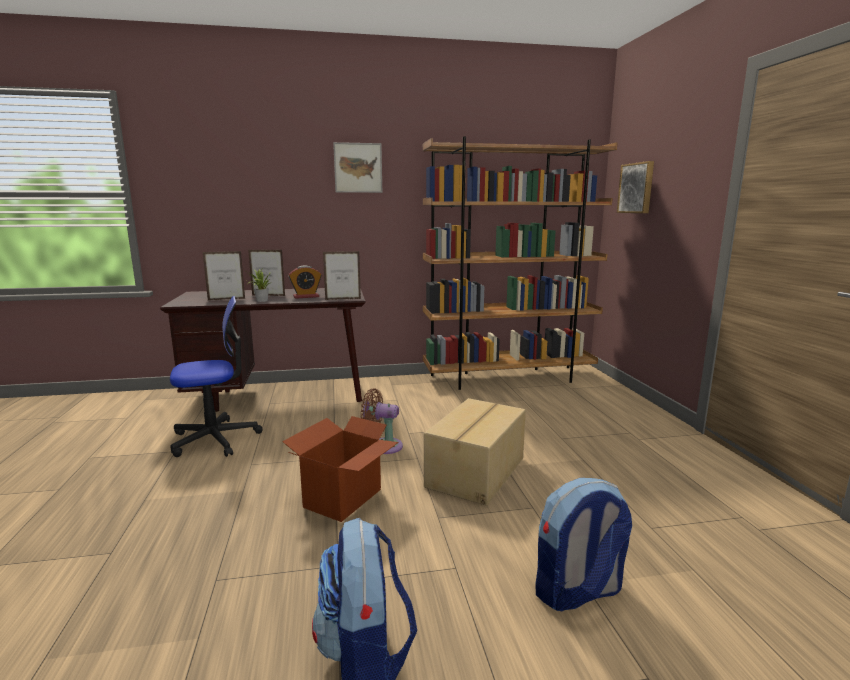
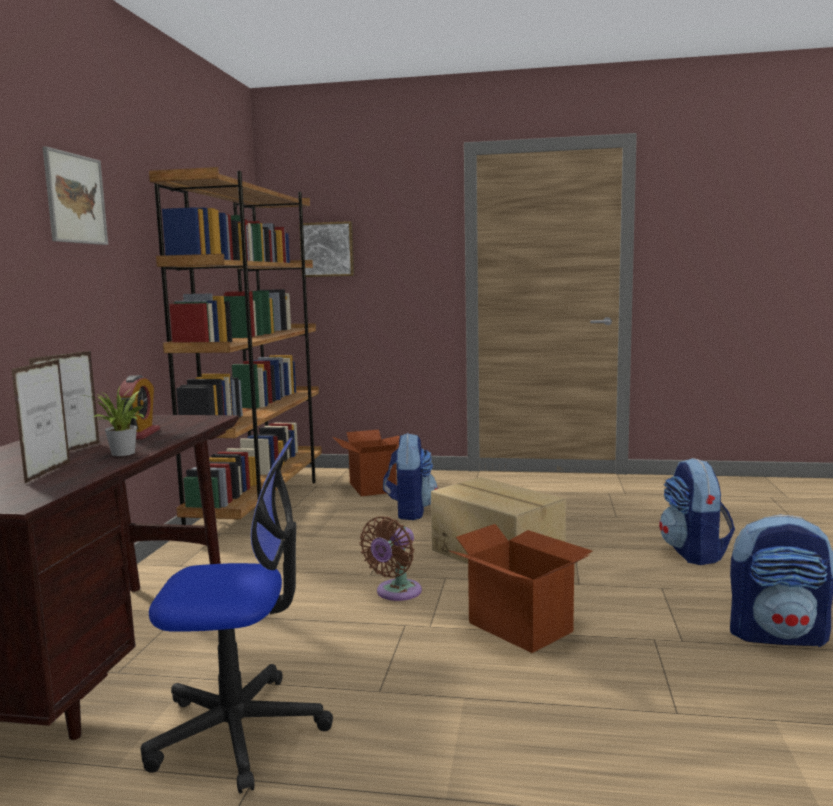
camera: 70 degrees left, 5 degrees down
(215, 439) = (239, 731): office chair -> office chair turned 90 degrees clockwise
(343, 299) = (208, 421): picture frame -> none
(545, 423) = (410, 511): none -> backpack
(587, 401) = (373, 487): none -> cardboard box

